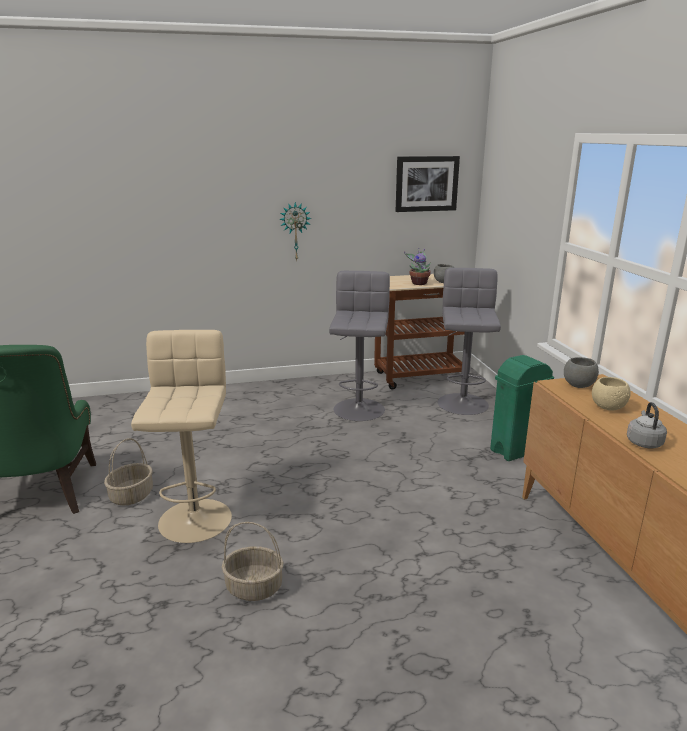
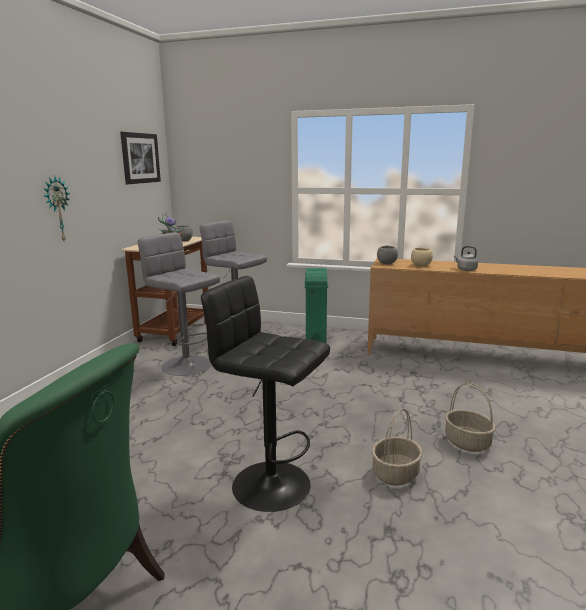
camera: 60 degrees left, 5 degrees down
(131, 496) = (177, 522): basket -> basket (468, 442)
(196, 520) = (271, 484): beige stool -> black stool

